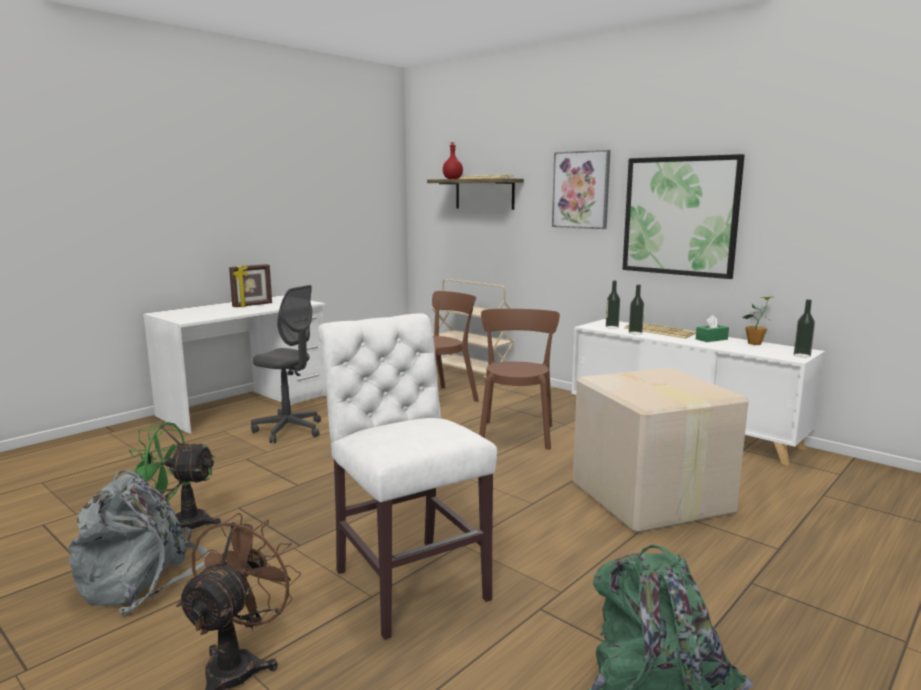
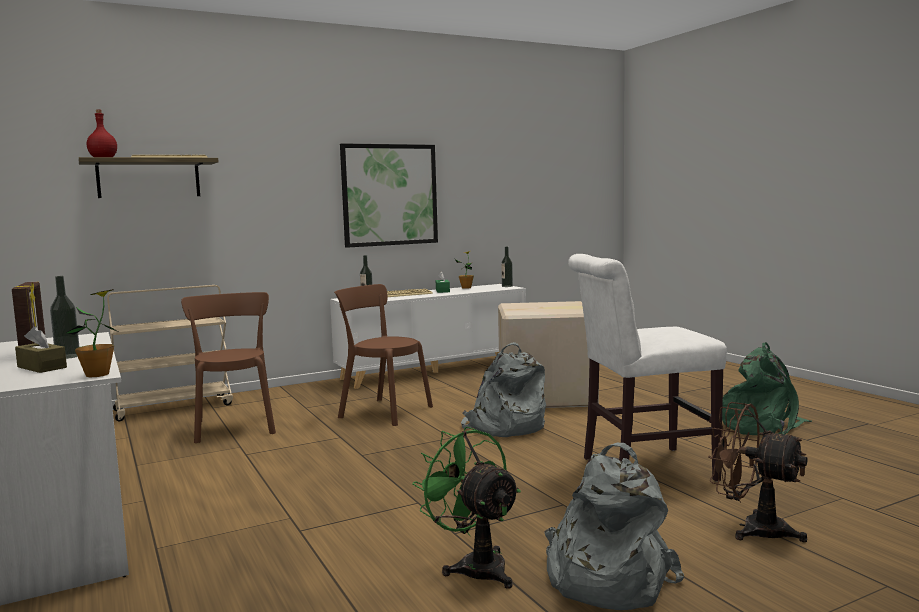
camera: 70 degrees left, 5 degrees down
(180, 523) = (475, 566): green fan -> green fan turned 120 degrees clockwise
(187, 321) = (97, 374): none -> potted plant
(212, 312) = (42, 367): none -> brown tissue box
(289, 430) = (224, 504): grey office chair -> none
(508, 491) = (505, 427): none -> grey backpack
(581, 190) = (289, 173): picture -> none
(635, 333) = (397, 298): bottle -> bottle (67, 356)

